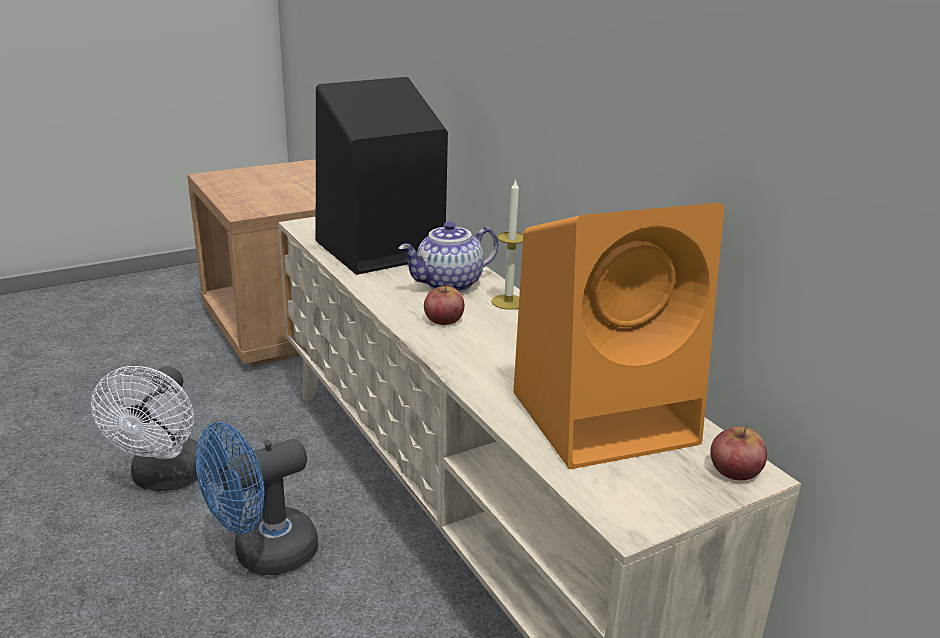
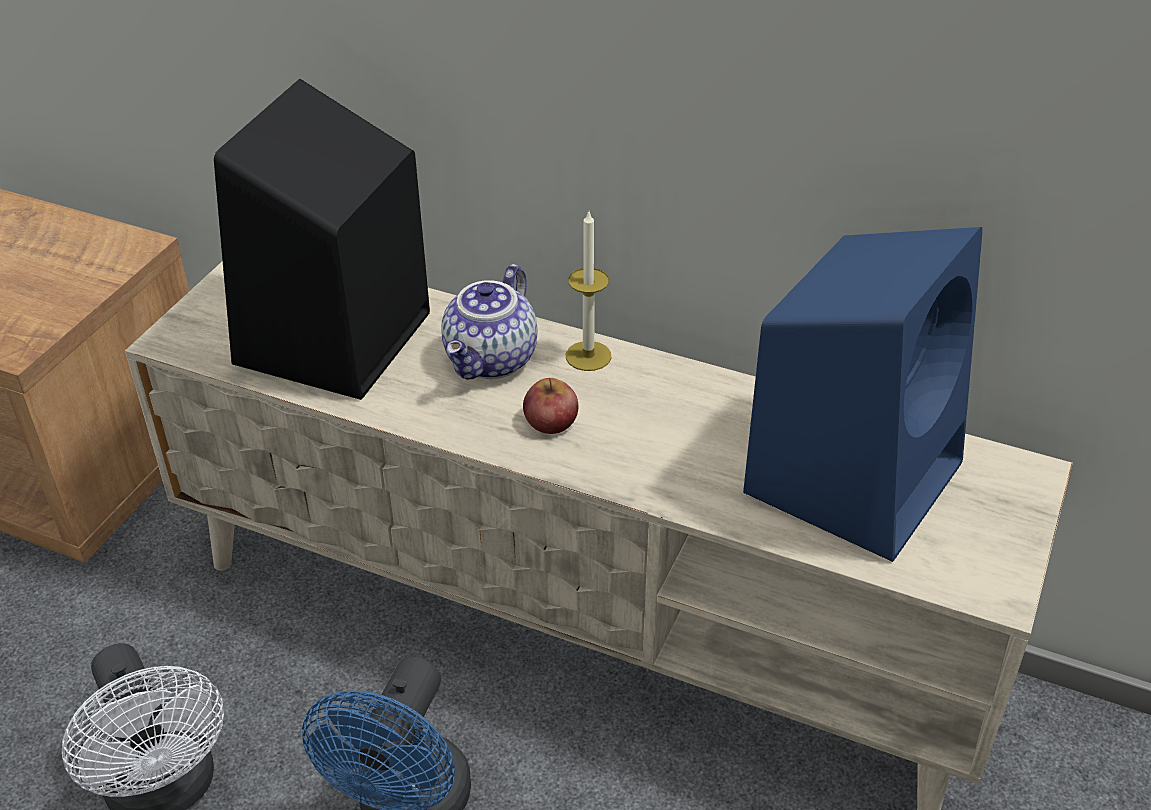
camera: 35 degrees left, 15 degrees up
(607, 416) = (854, 473): orange speaker -> blue speaker
(735, 469) = (1014, 477): apple -> none

